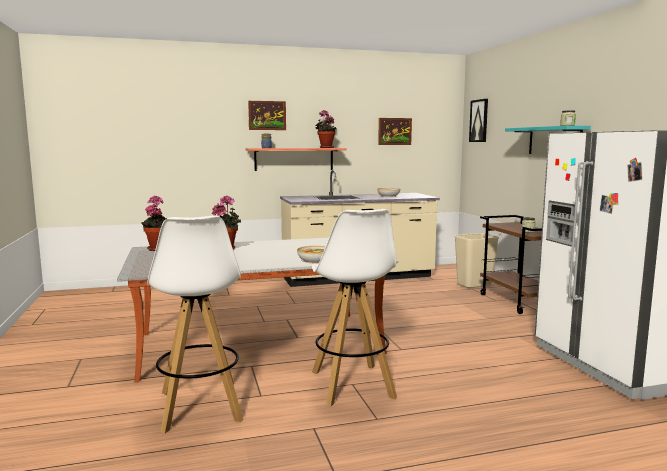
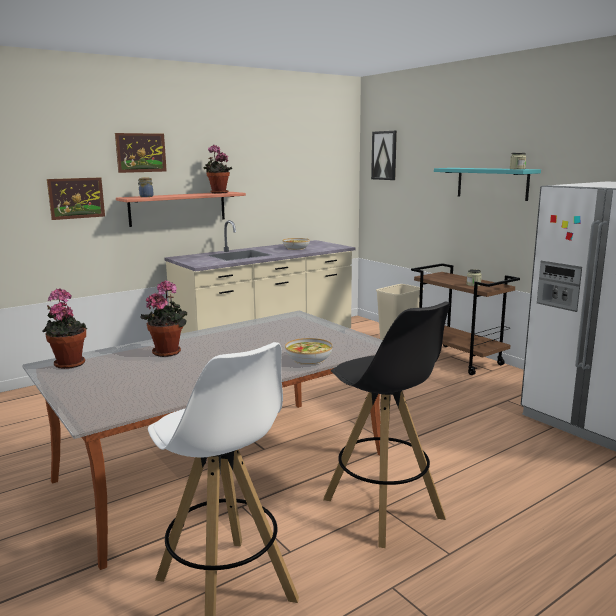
camera: 20 degrees left, 5 degrees up
(352, 385) = (383, 509): white stool -> black stool
(394, 131) = (291, 168): picture -> picture (76, 198)

